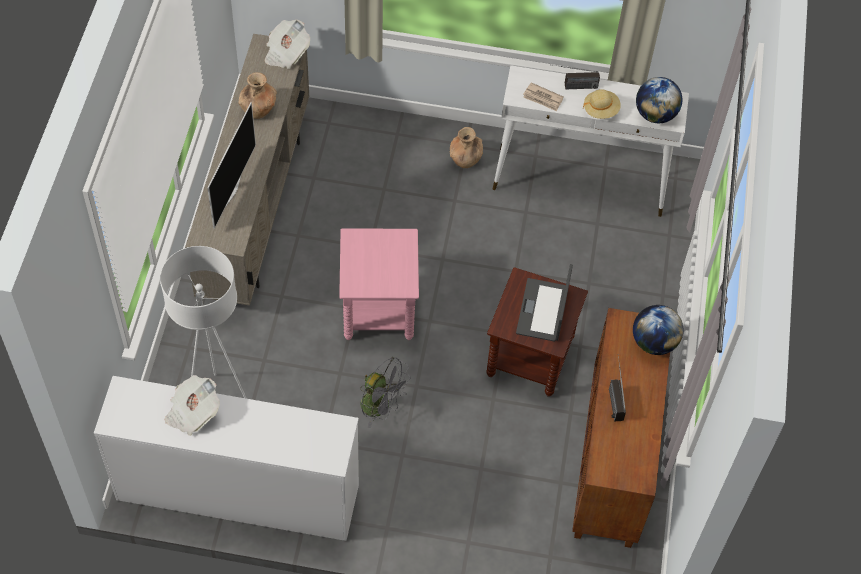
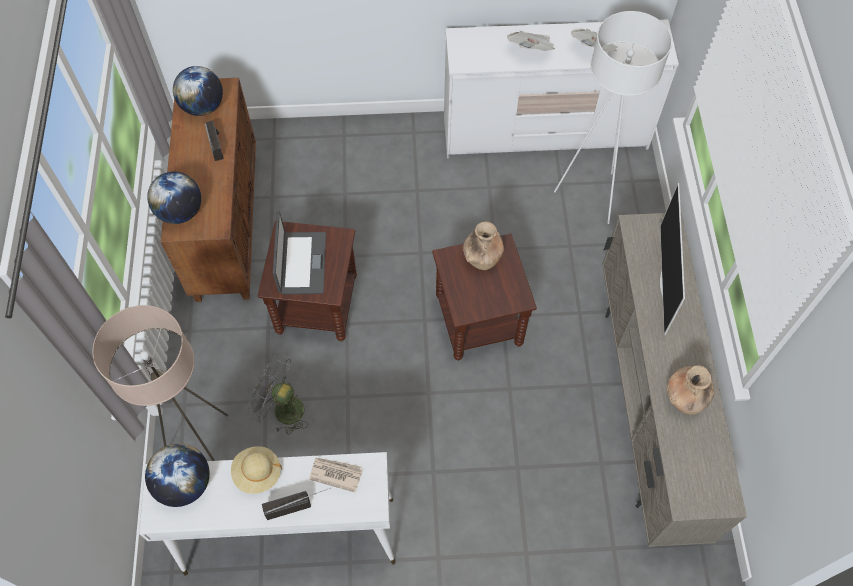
camera: 170 degrees right, 5 degrees up
(286, 53) = (690, 493): newspaper -> newspaper (531, 50)
(377, 309) = (479, 321): pink side table -> brown side table
(381, 407) = (447, 227): grey fan -> grey fan (282, 409)
(465, 159) = (434, 534): brown vase -> brown vase (482, 256)
(626, 454) = (203, 106): none -> globe
(643, 254) = (207, 451): none -> beige floor lamp

